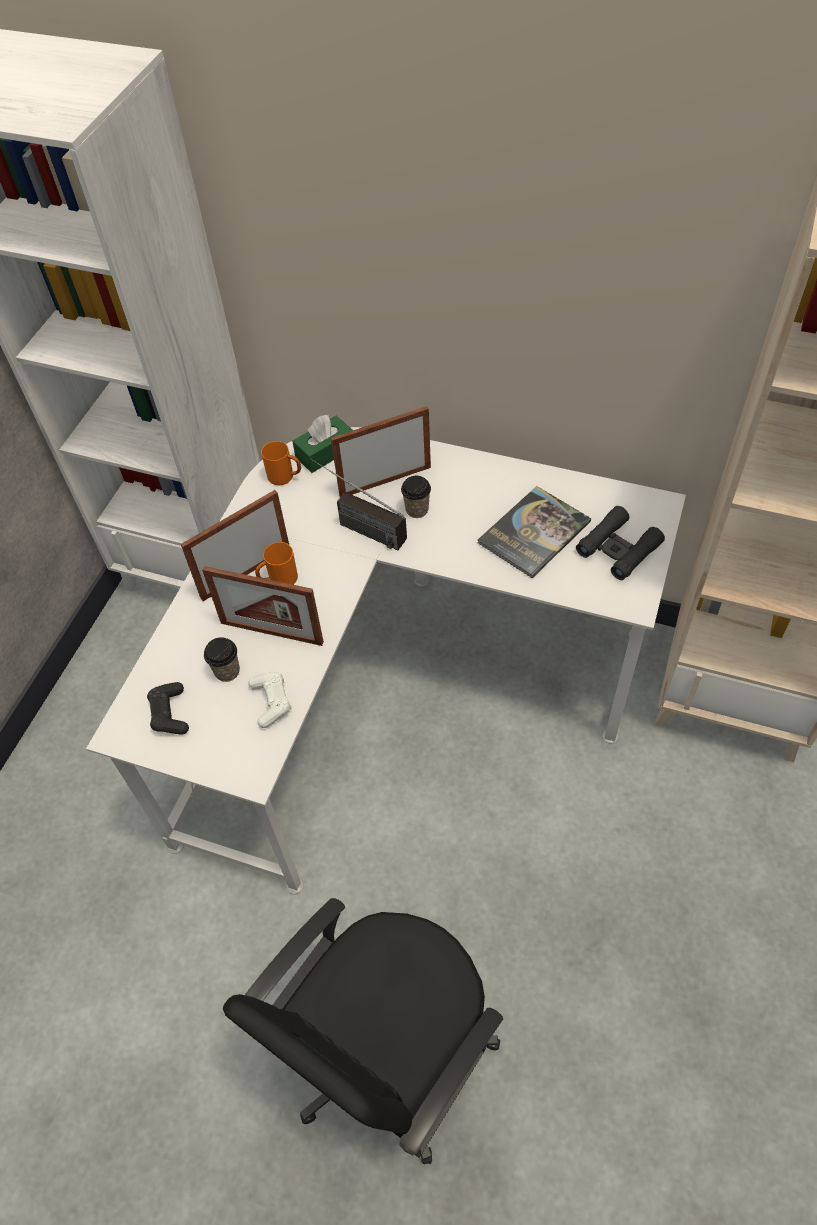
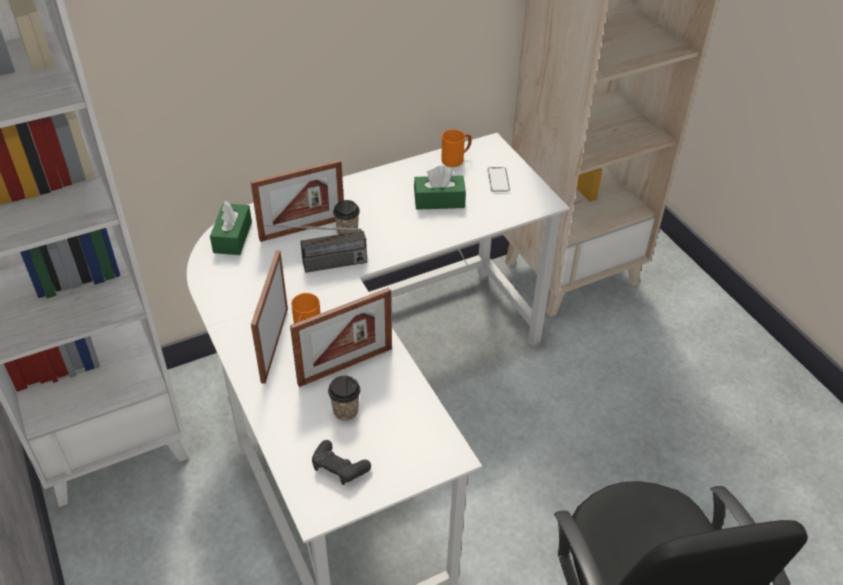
camera: 50 degrees left, 10 degrees down
(271, 702) = (403, 405): white game controller -> none
(285, 477) = (222, 269): orange mug -> orange mug (456, 159)
(385, 481) = (302, 229): picture frame -> picture frame turned 135 degrees counterclockwise
(534, 532) = (439, 200): book -> green tissue box
(618, 549) = (498, 180): black binoculars -> phone

